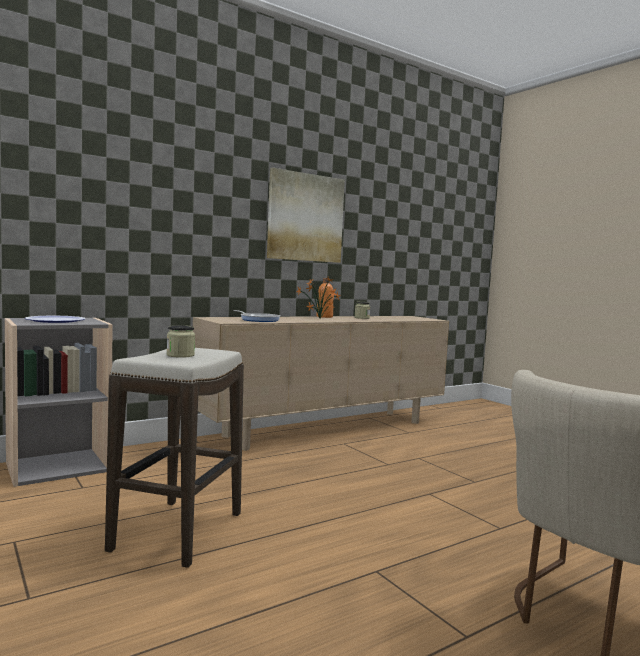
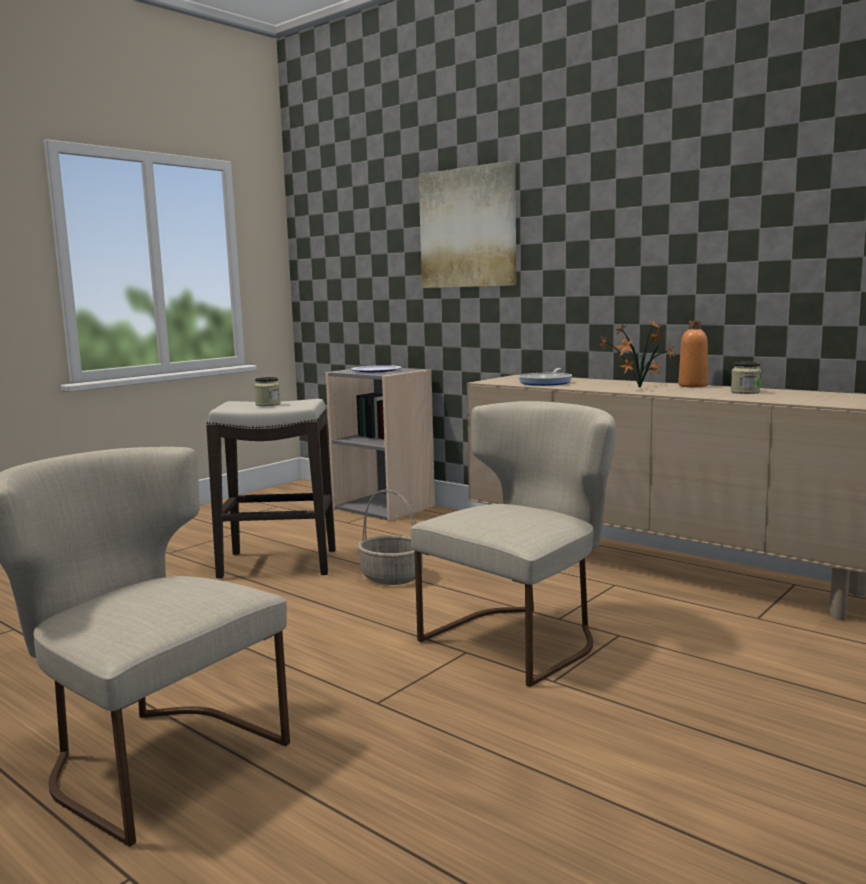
camera: 75 degrees right, 5 degrees up
(270, 492) = (391, 577): none -> basket
(305, 217) = (675, 222): picture -> picture (468, 228)
(412, 477) = (522, 637): none -> beige chair

